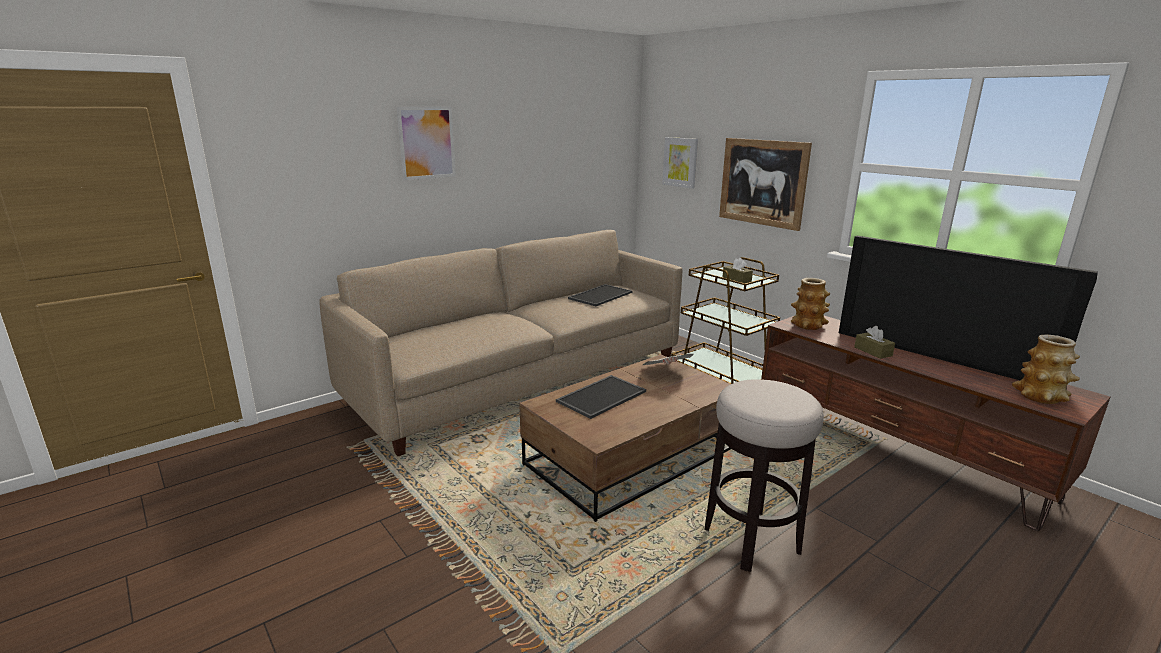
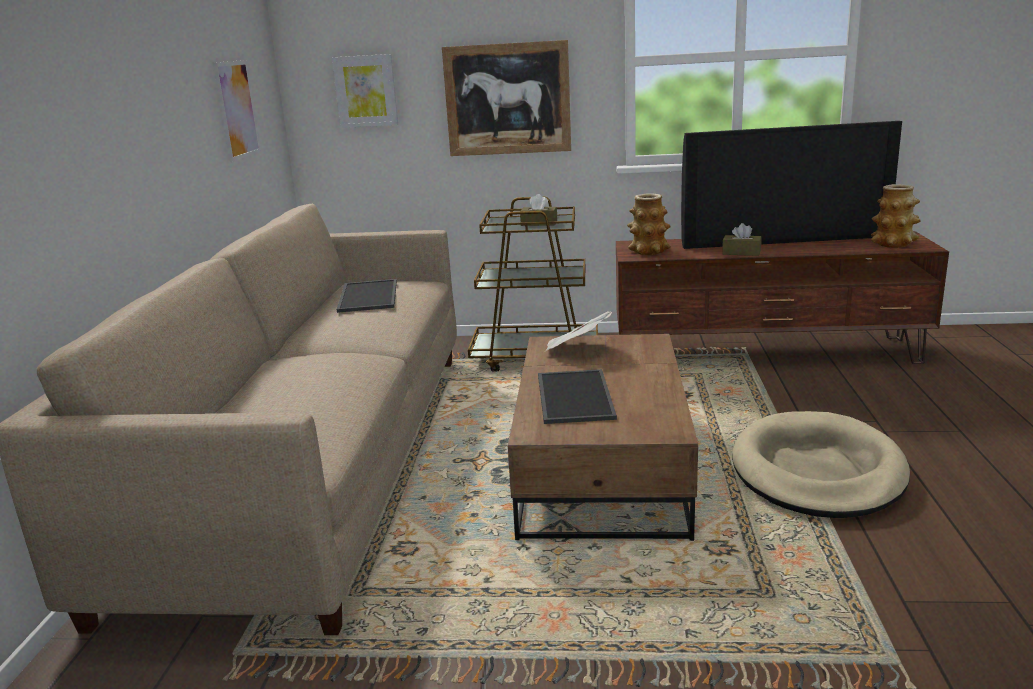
camera: 45 degrees left, 0 degrees up
(427, 143) = (72, 78): picture -> picture (237, 110)
(751, 539) = (817, 471): stool -> beige dog bed

